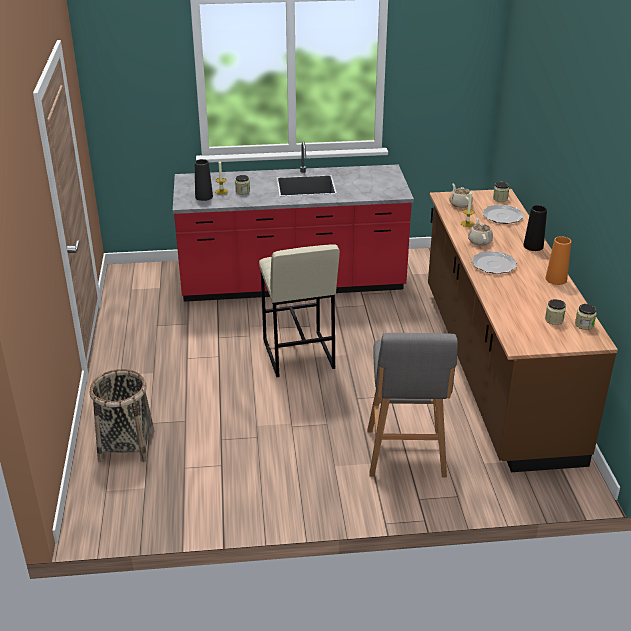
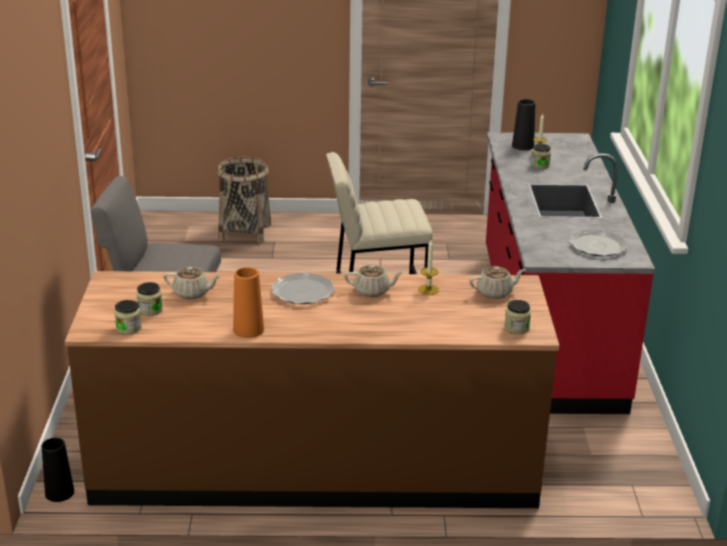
camera: 95 degrees right, 5 degrees down
(503, 216) = (451, 320): plate -> plate (597, 246)
(520, 306) = (192, 293): none -> beige teapot
(533, 246) = (349, 329): black vase -> black vase (59, 492)

